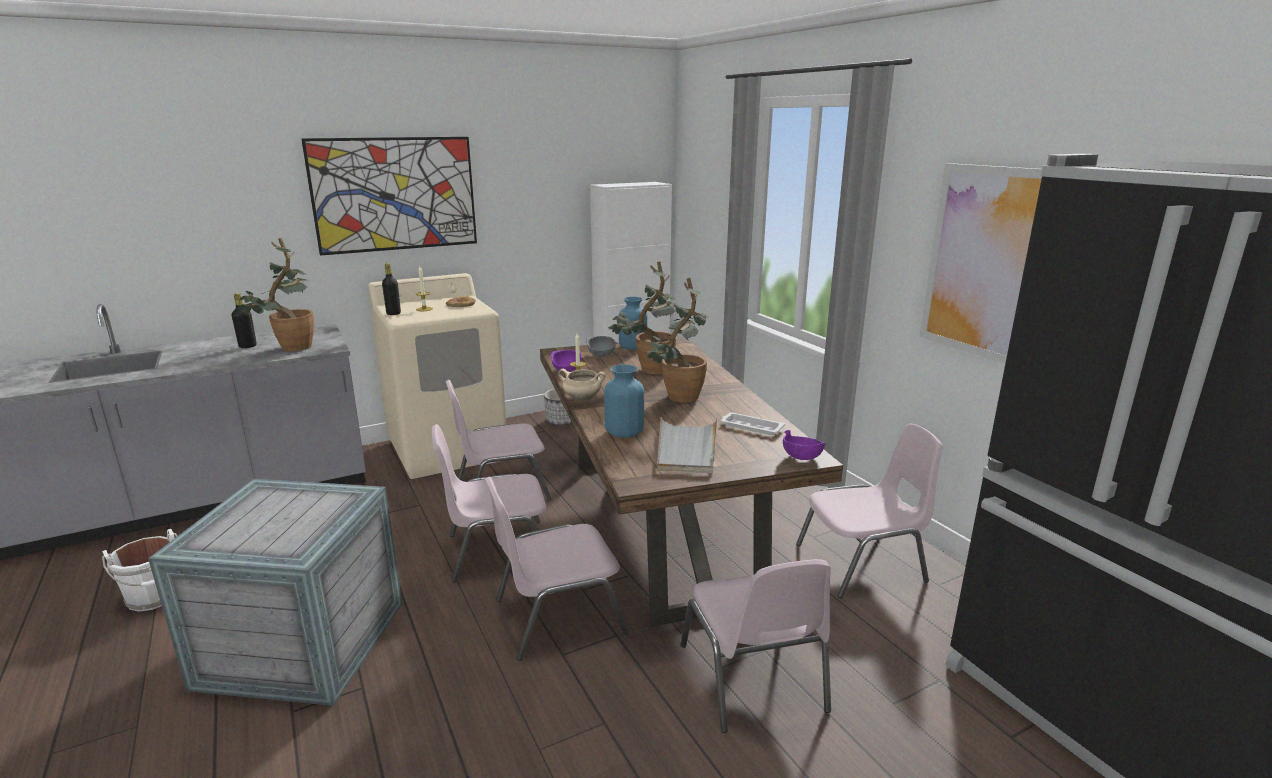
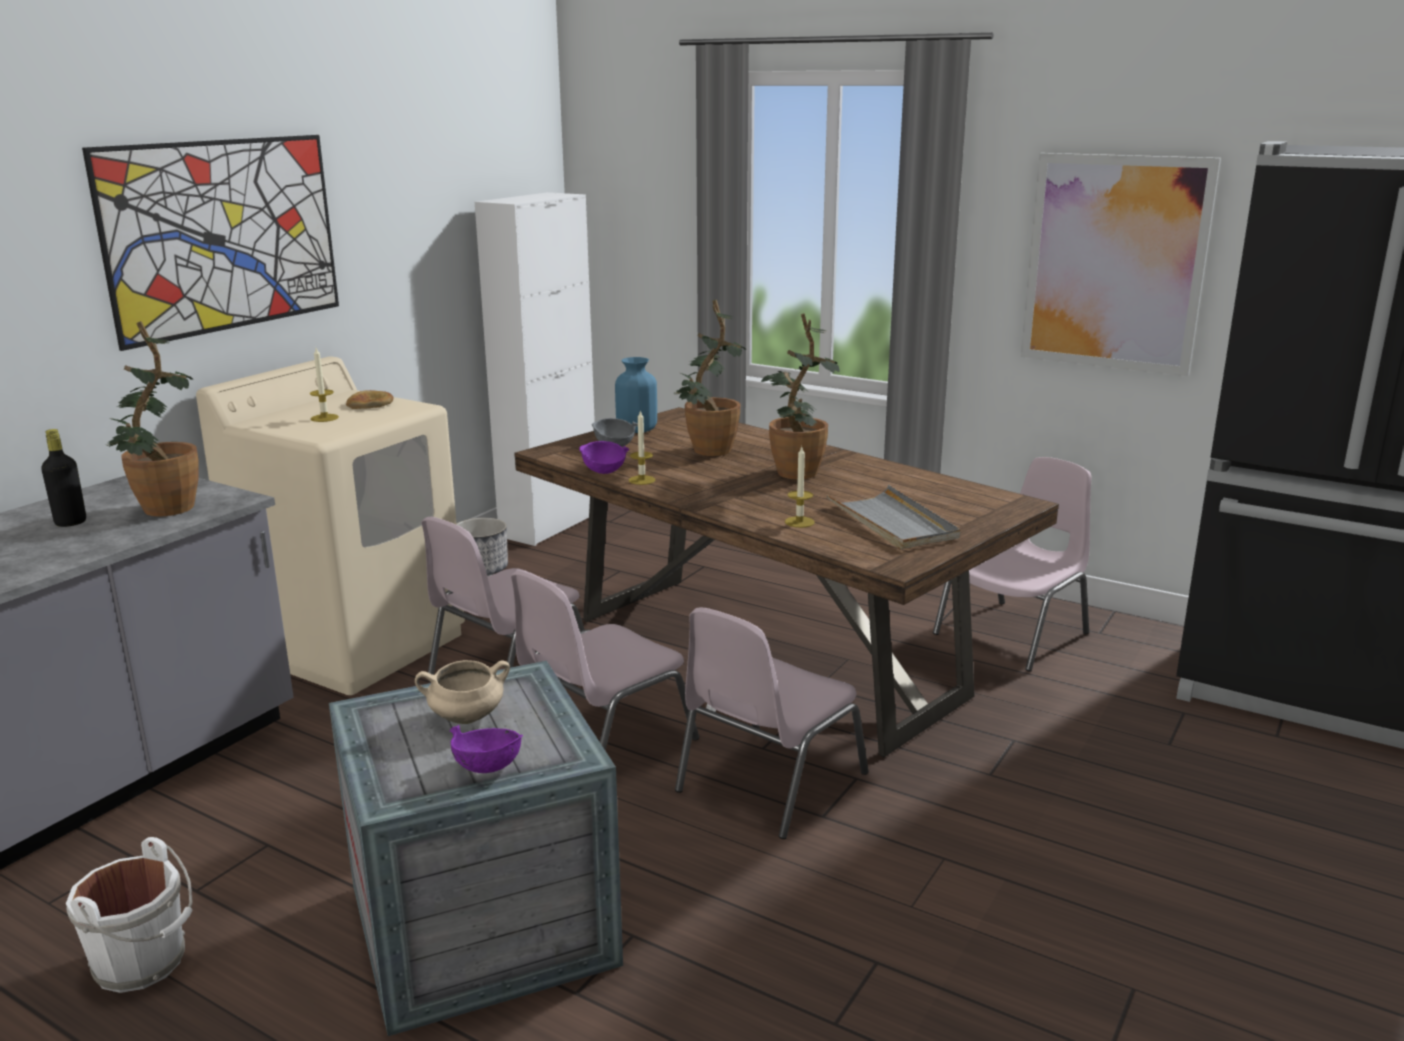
camera: 30 degrees left, 0 degrees up
(393, 313) = (288, 431): black bottle -> none
(581, 399) = (683, 498): beige cooking pot -> beige cooking pot (465, 718)
(624, 432) = (799, 522): blue vase -> candle
(750, 427) = (919, 488): white tray -> none
(753, 679) = (1034, 768): pink chair -> none
(802, 458) = (1014, 505): purple bowl -> purple bowl (488, 767)

